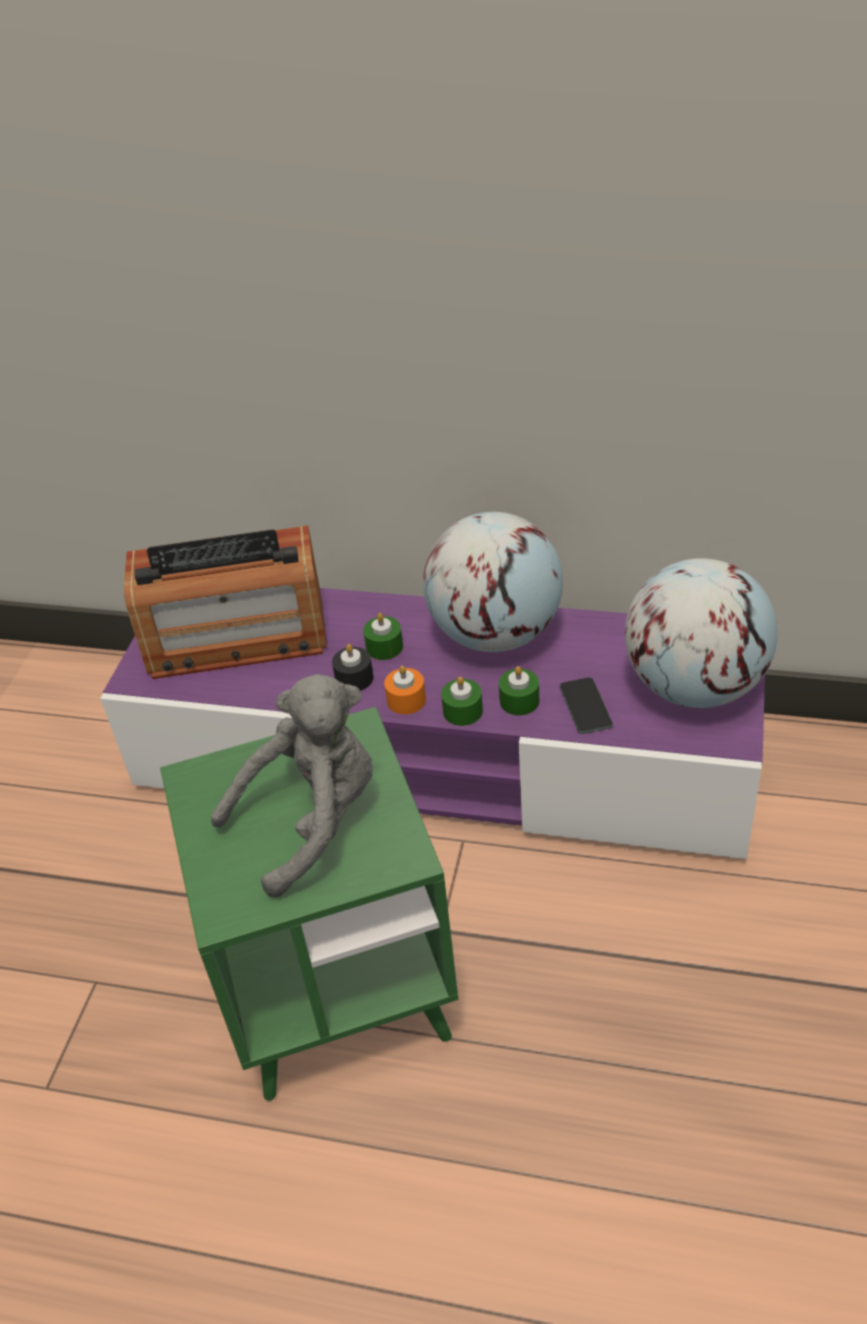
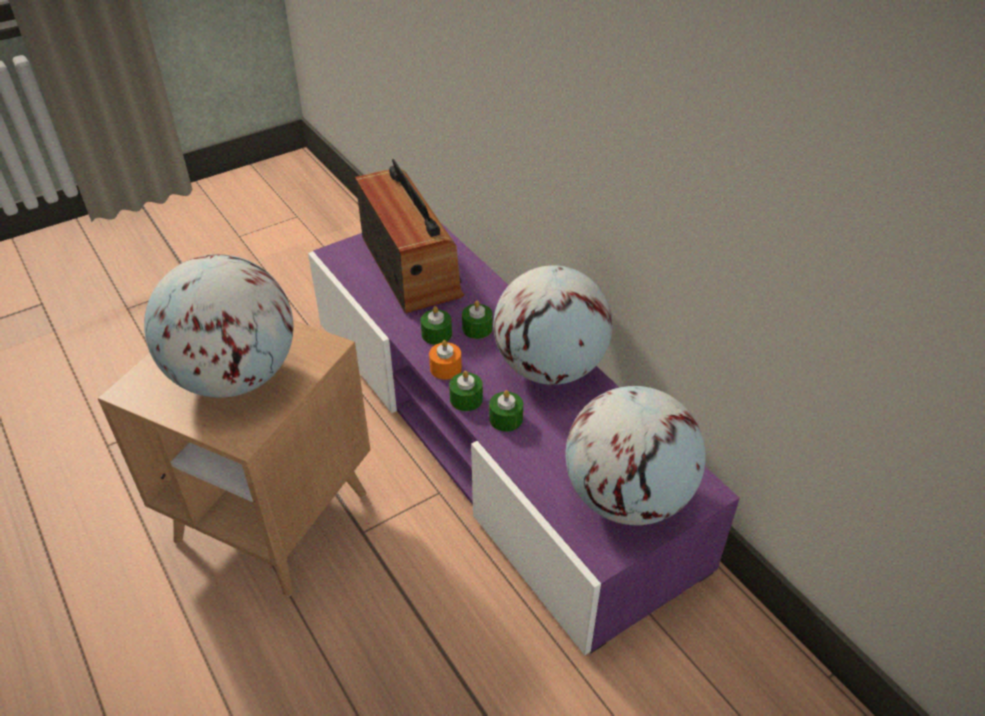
camera: 40 degrees right, 0 degrees up
(236, 638) = (410, 267): radio -> radio turned 150 degrees counterclockwise
(312, 820) = (234, 377): grey plush toy -> globe
(337, 992) = (272, 517): green side table -> brown side table
(354, 678) = (436, 334): black candle -> green candle
(585, 706) = (539, 453): phone -> none

